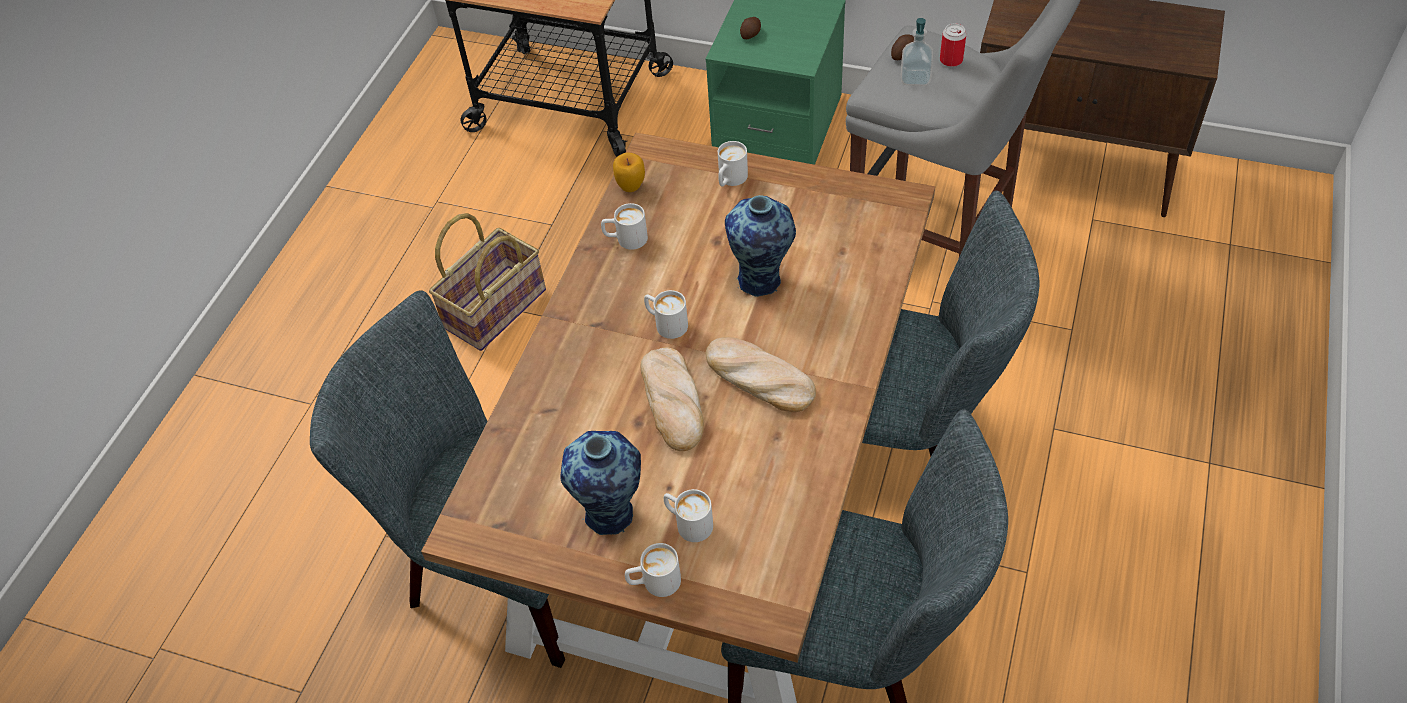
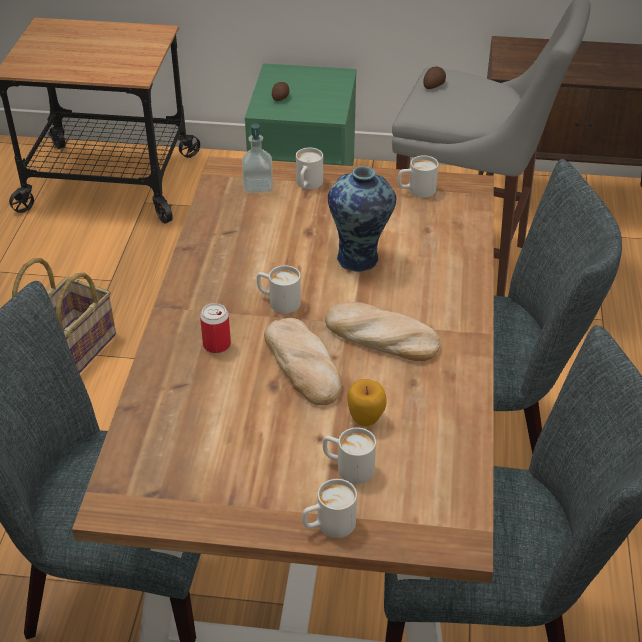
camera: 15 degrees left, 10 degrees down
(611, 515) = (268, 470): vase -> none
(625, 239) = (221, 238): white mug -> white mug (416, 191)
(631, 186) = (215, 197): apple -> apple (365, 418)
(915, 78) = (449, 100): soap dispenser -> soap dispenser (258, 186)
(951, 60) = (475, 86): can -> can (217, 345)

